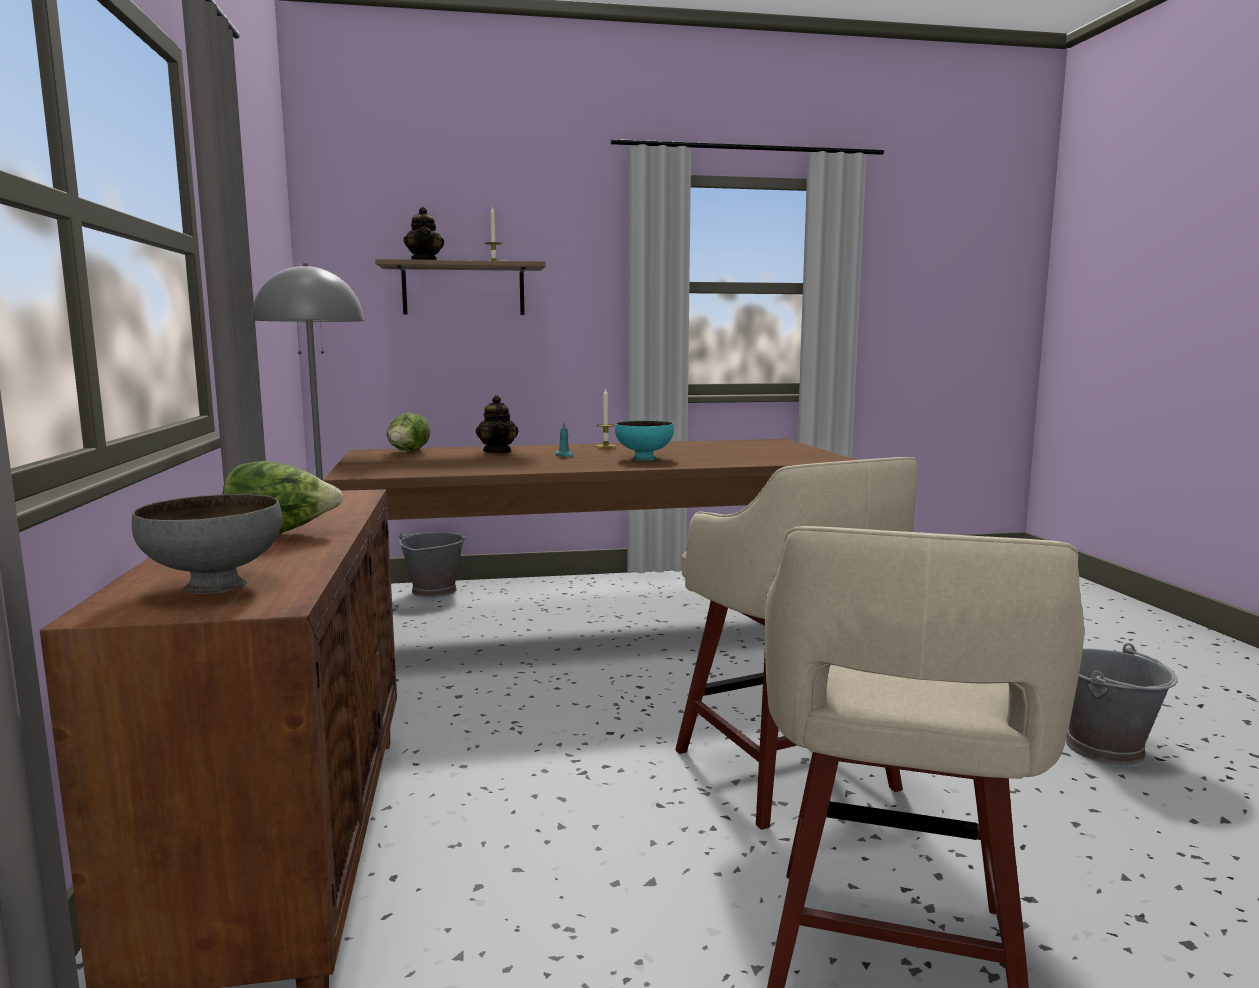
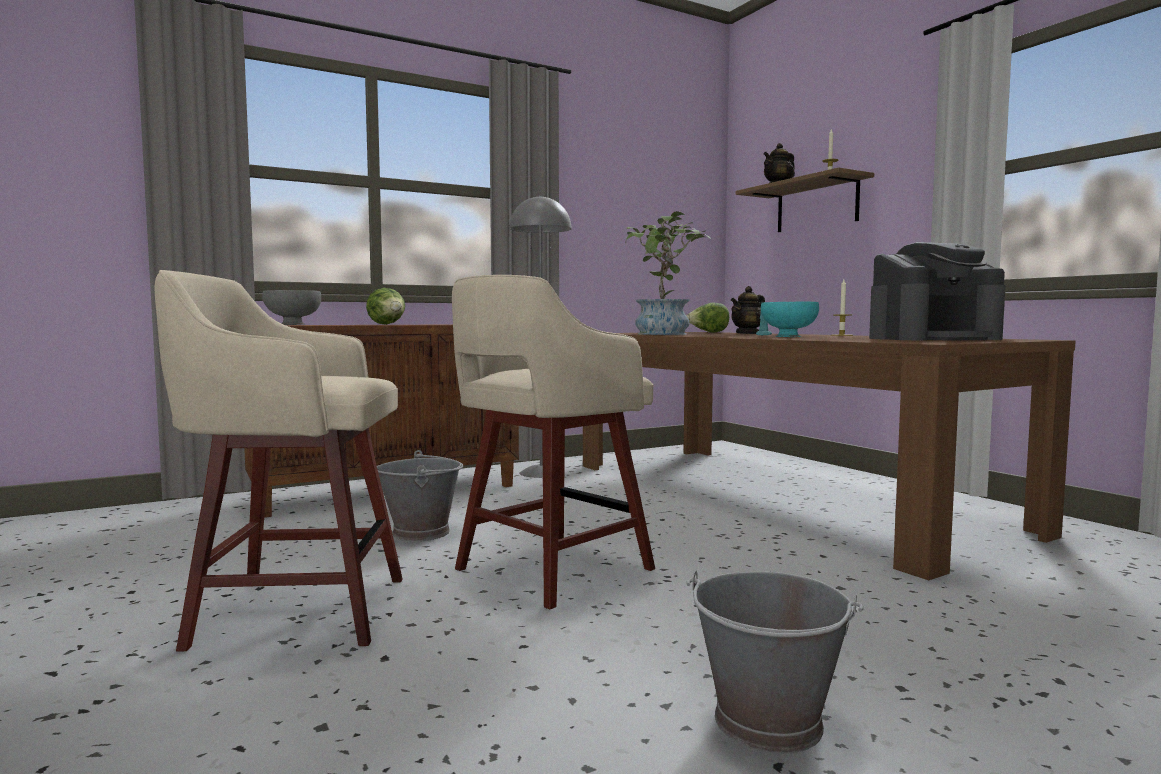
camera: 70 degrees right, 5 degrees down
(433, 591) = (763, 456): grey bucket -> grey bucket (421, 532)
(468, 468) = (663, 334): none -> potted plant
(742, 448) = (933, 339): none -> coffee machine

